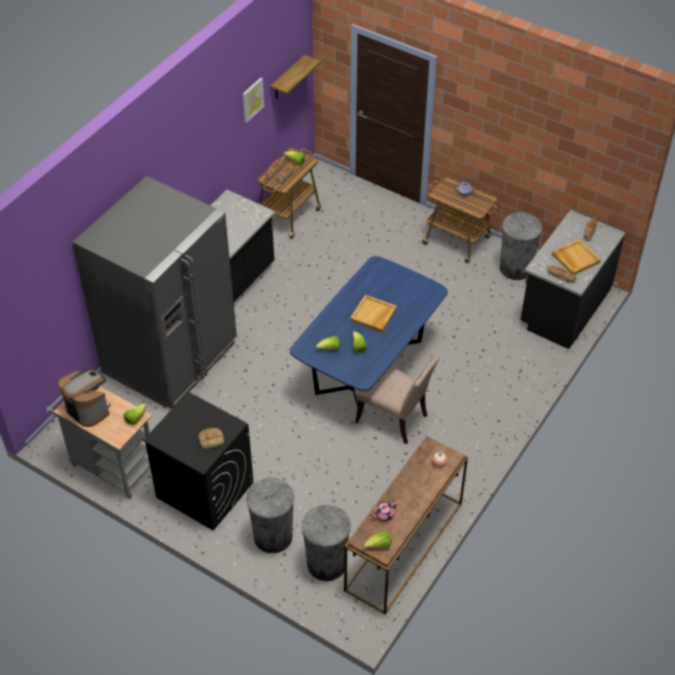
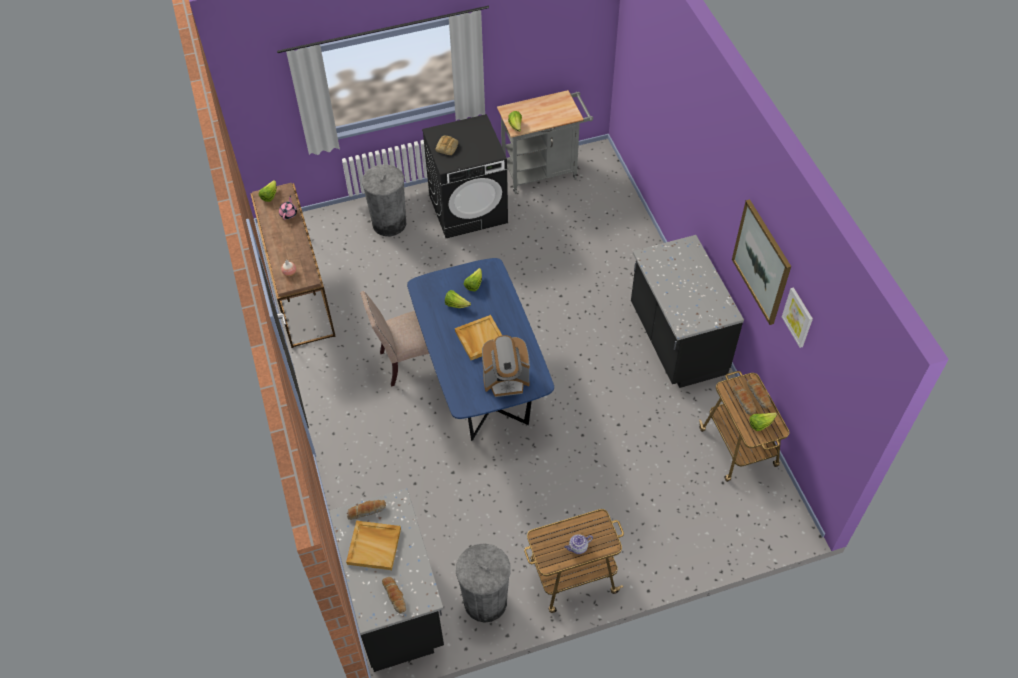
camera: 130 degrees right, 5 degrees up
(88, 409) = (551, 107): coffee machine -> coffee machine (506, 380)
(170, 358) = (620, 256): grey fridge -> none
(216, 136) = (761, 262): none -> picture
(288, 78) = (833, 392): shelf -> none
(326, 564) = (336, 238): grey trash can -> none

